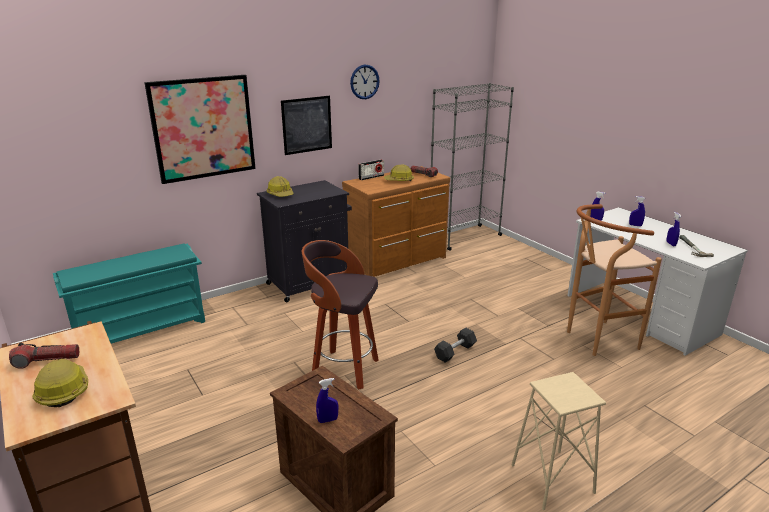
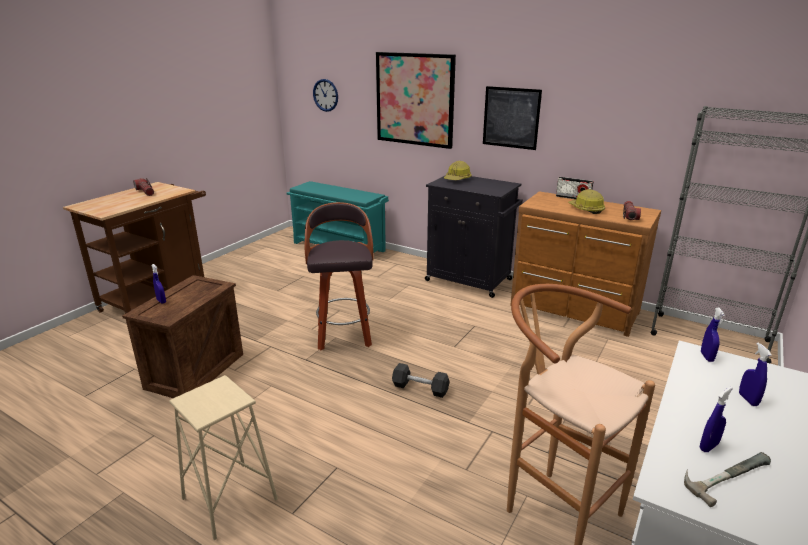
camera: 65 degrees right, 0 degrees up
(63, 390) = (114, 202): hard hat -> none
(364, 82) = (592, 80): wall clock -> wall clock (325, 95)

